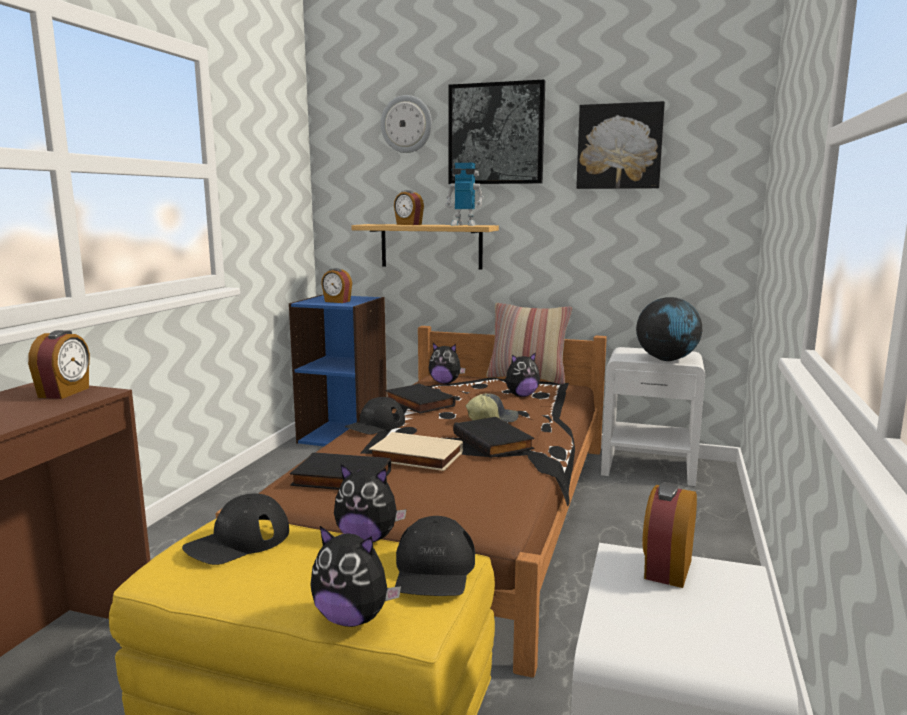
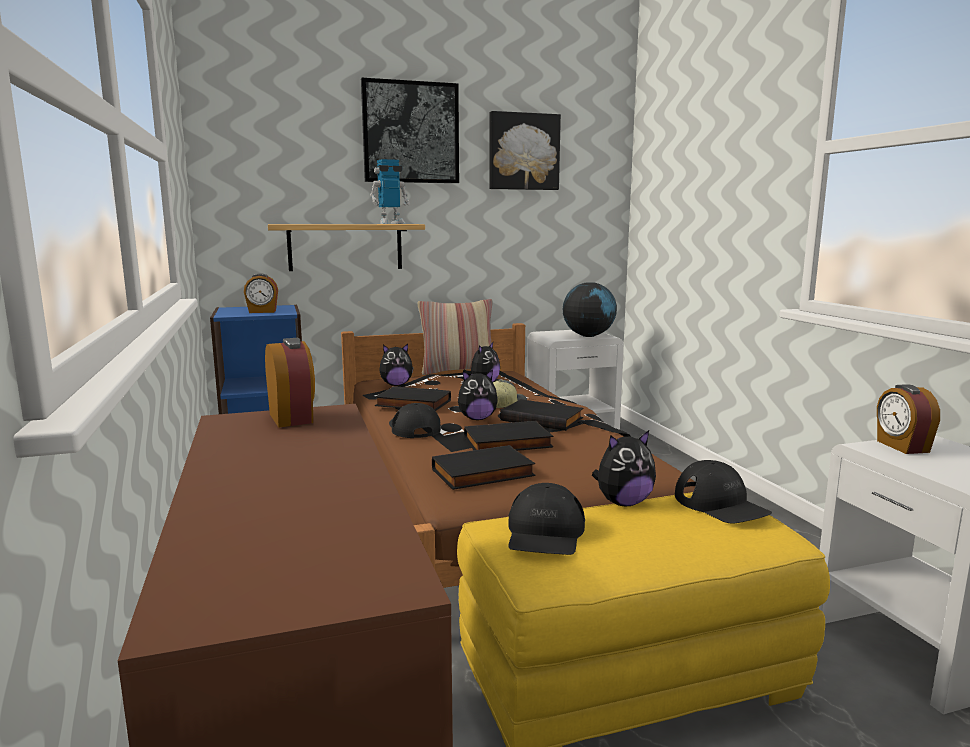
camera: 35 degrees left, 0 degrees up
(353, 618) = (737, 550): plush toy -> plush toy (477, 418)
(375, 425) = (413, 428): black cap -> black cap turned 150 degrees clockwise
(406, 124) = (312, 115): wall clock -> none
(408, 224) = (329, 223): alarm clock -> none
(415, 457) = (507, 443): beige book -> black book

